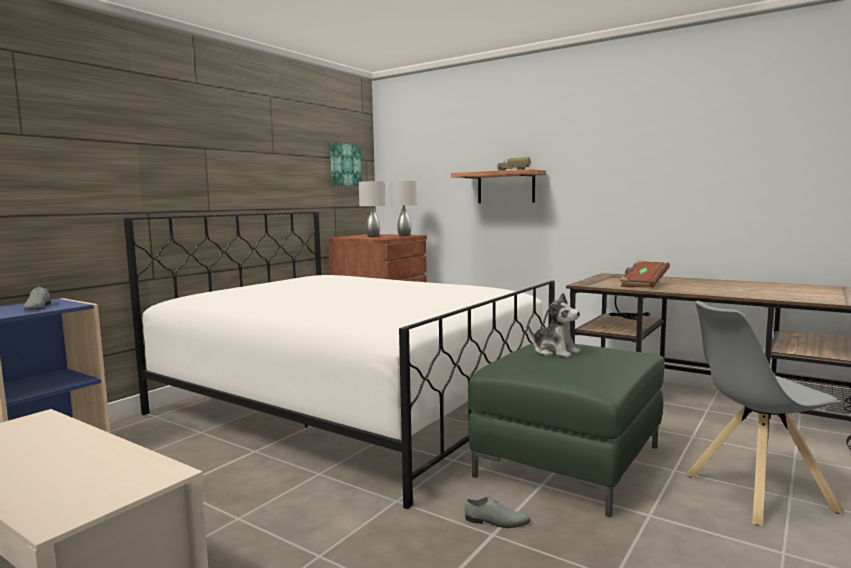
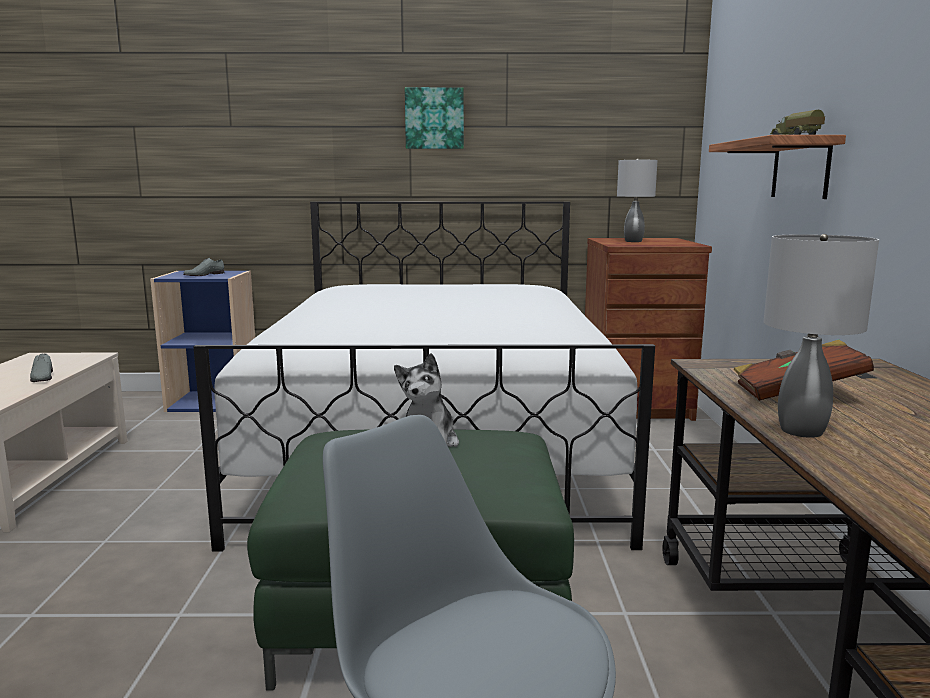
camera: 55 degrees right, 5 degrees up
(344, 165) = (633, 135): picture -> picture (434, 118)
(404, 236) = (674, 244): grey table lamp -> grey table lamp (802, 431)
(497, 521) = (211, 609): grey shoe -> grey shoe (42, 377)

